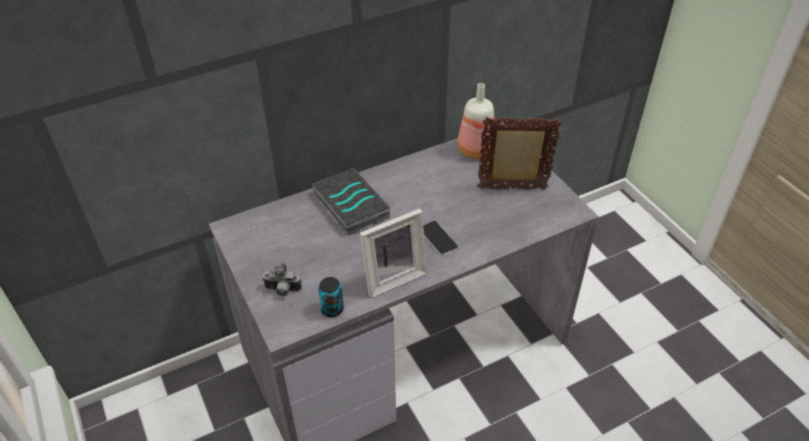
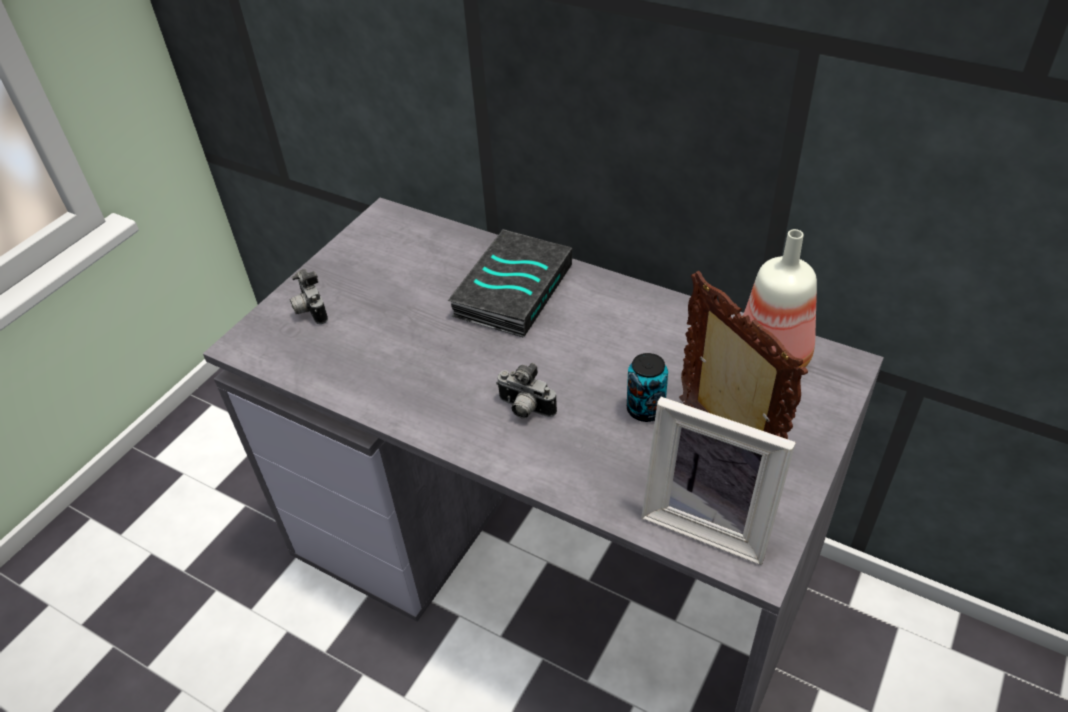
camera: 60 degrees right, 0 degrees up
(332, 309) = (306, 370): can -> can (645, 409)
(392, 276) = (408, 398): picture frame -> picture frame (709, 520)
(438, 238) = (524, 410): phone -> camera

